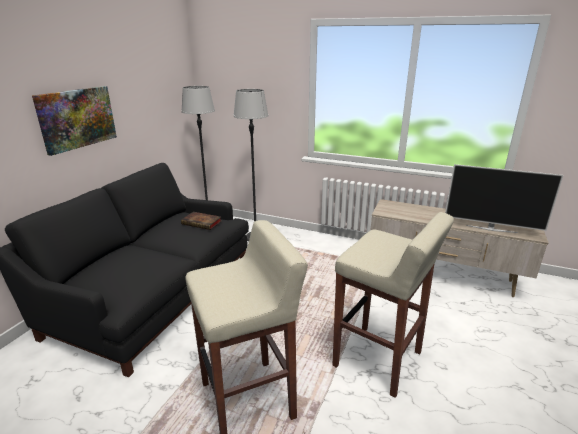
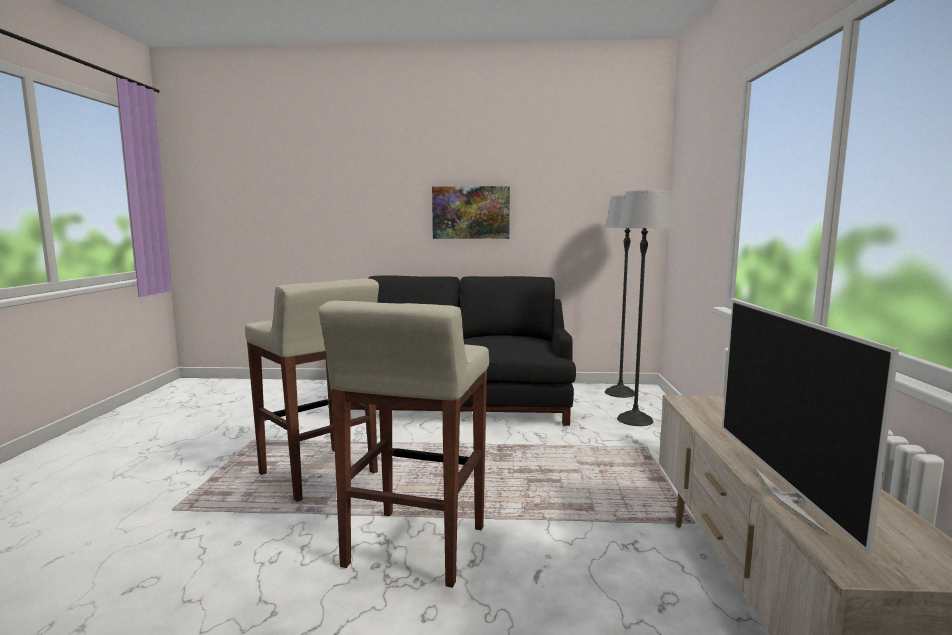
camera: 70 degrees right, 15 degrees down
(202, 223) = (519, 344): book -> none

